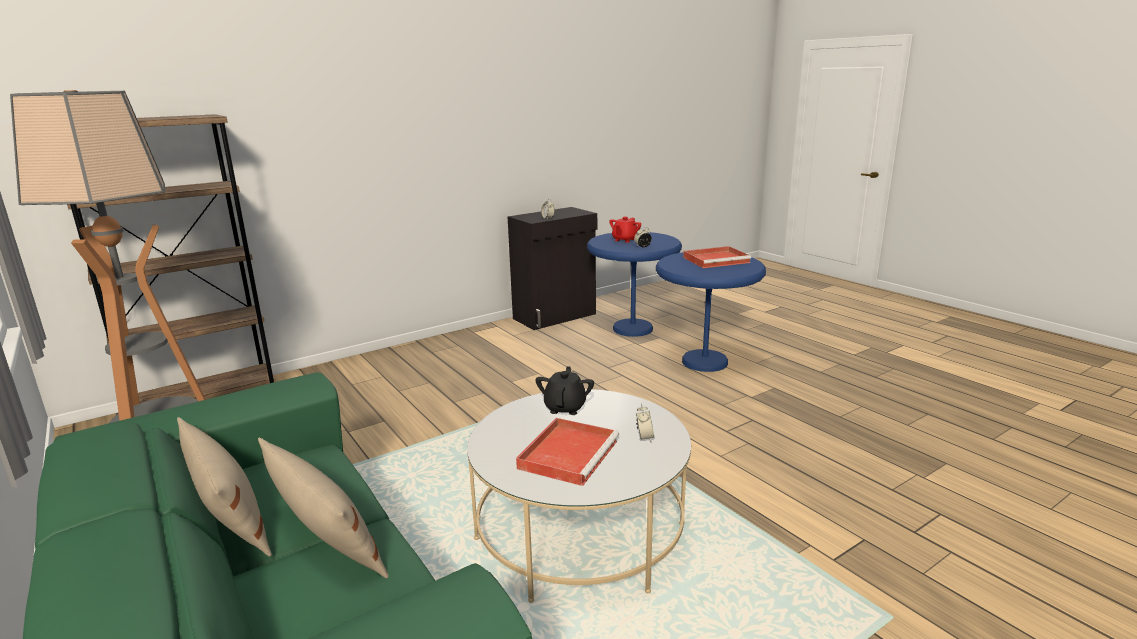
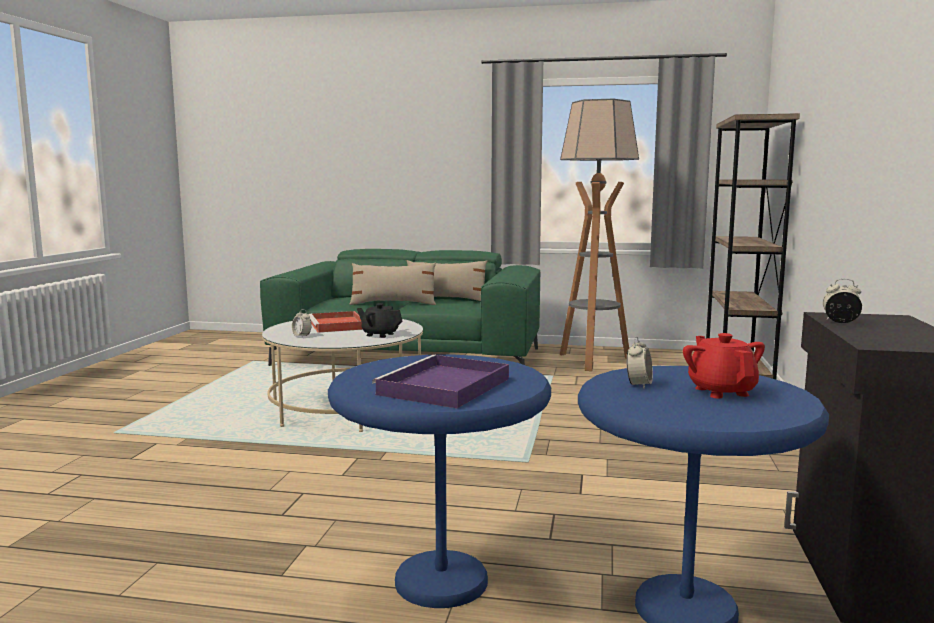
camera: 135 degrees right, 10 degrees down
(565, 407) = (380, 334): black teapot -> black teapot turned 150 degrees clockwise
(717, 260) = (443, 387): red tray -> purple tray

